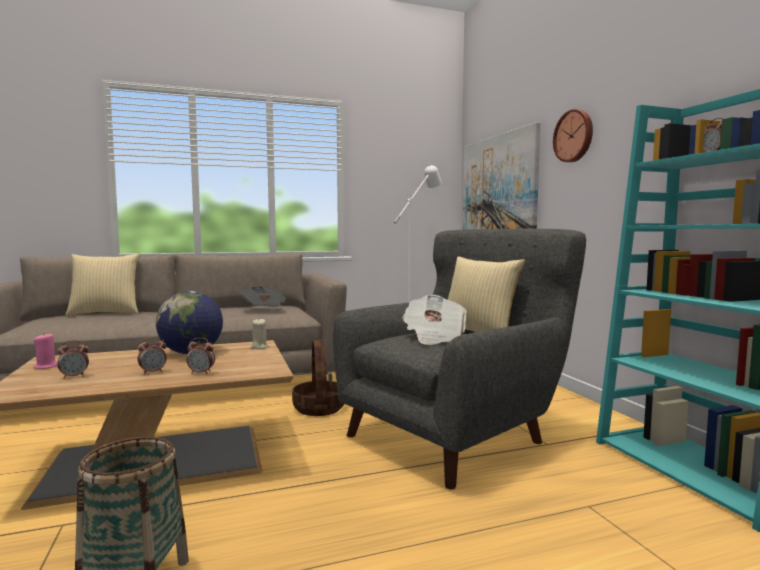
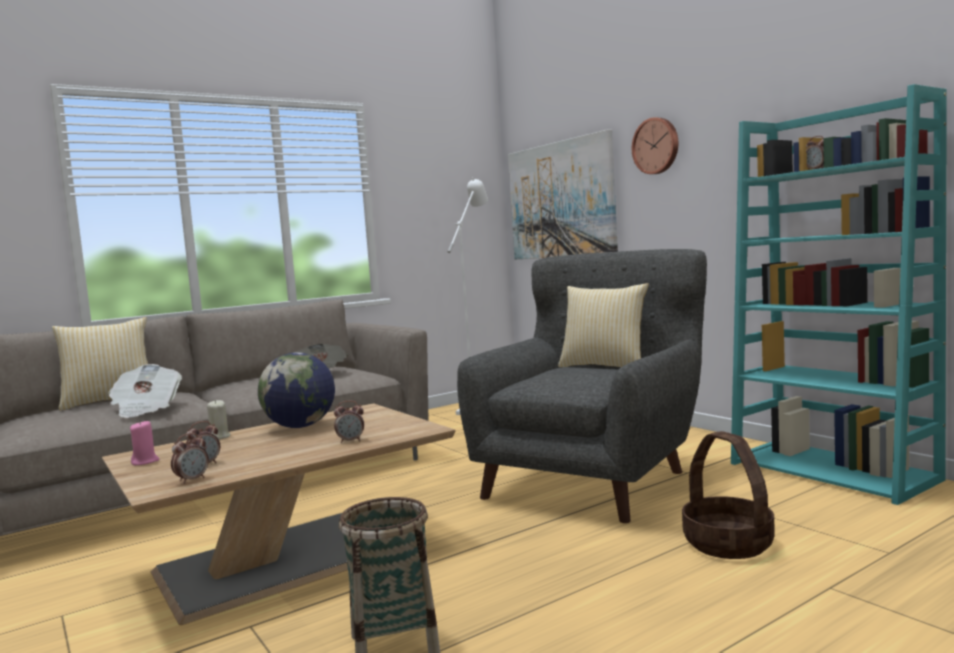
camera: 15 degrees left, 0 degrees up
(153, 372) = (292, 448): alarm clock -> alarm clock (192, 480)
(259, 347) = (371, 411): beige candle -> beige candle (219, 437)
(319, 408) = (423, 479): basket -> basket (729, 543)
(434, 337) = (572, 374): newspaper -> newspaper (146, 409)

